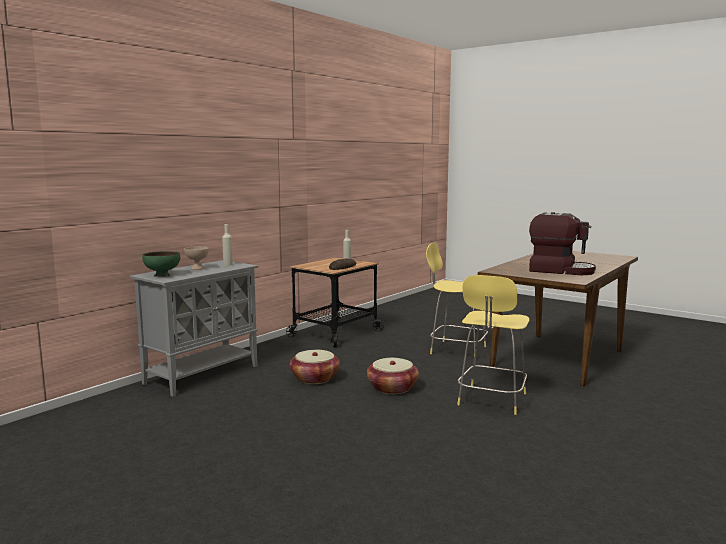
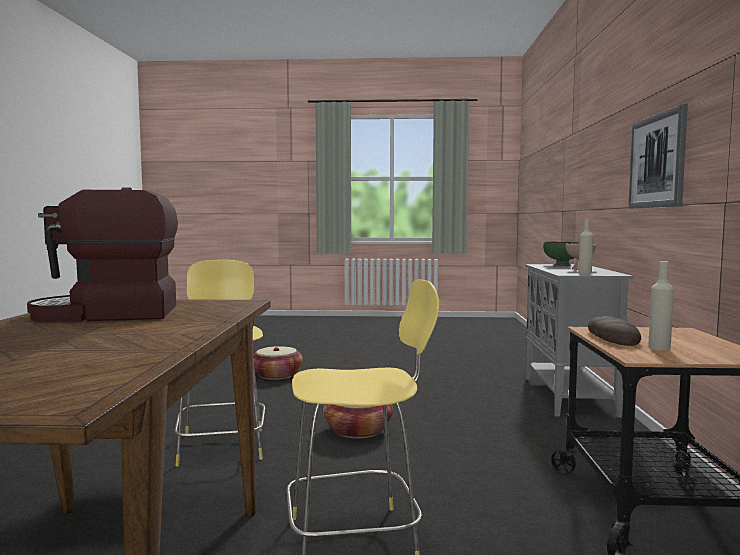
camera: 145 degrees right, 5 degrees down
(225, 183) = (657, 161): none -> picture
(315, 378) = (460, 419): basket -> basket (277, 375)

